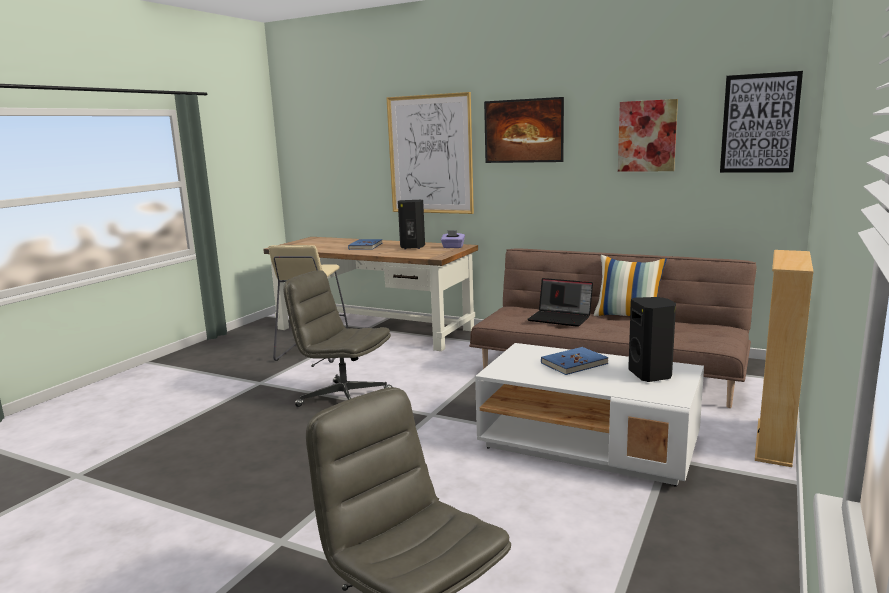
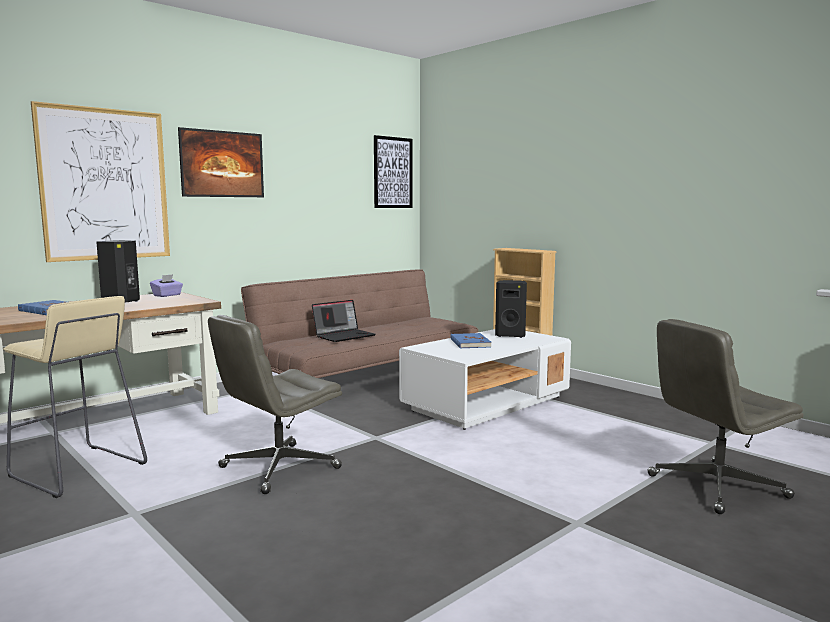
camera: 70 degrees left, 5 degrees down
(628, 316) = (368, 326): pillow -> none
(647, 136) = (327, 177): picture -> none

